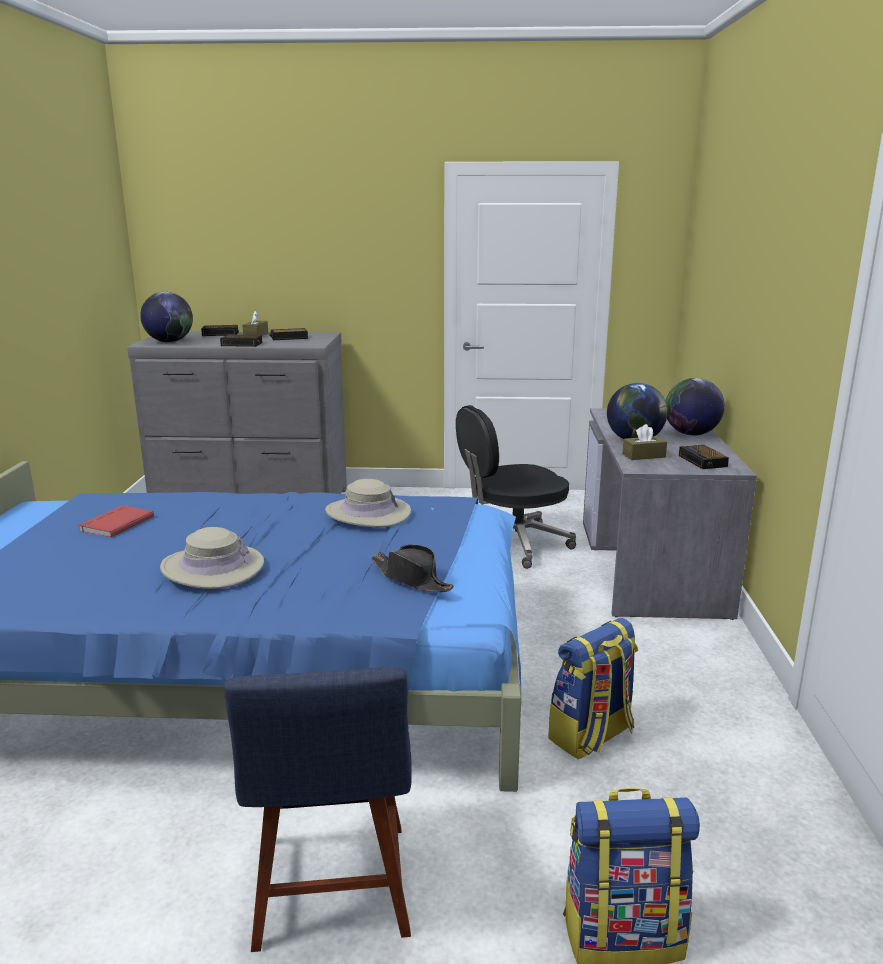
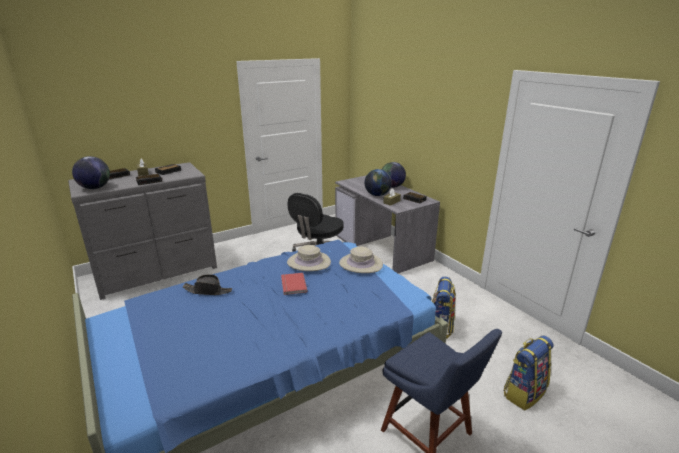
camera: 35 degrees left, 5 degrees up
(115, 523) = (184, 312): red book -> red book (292, 285)
(213, 568) = (284, 316): beige hat -> beige hat (360, 264)
(412, 578) = (376, 288): black hat -> black hat (208, 291)

